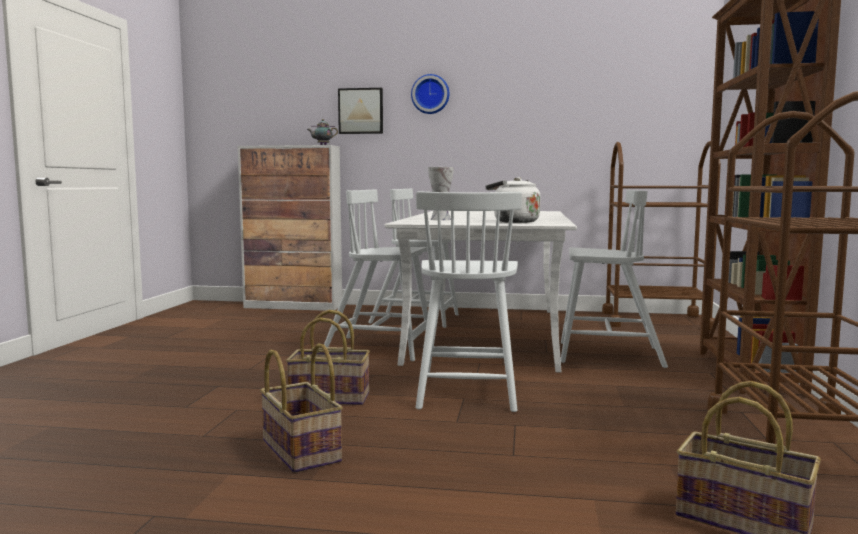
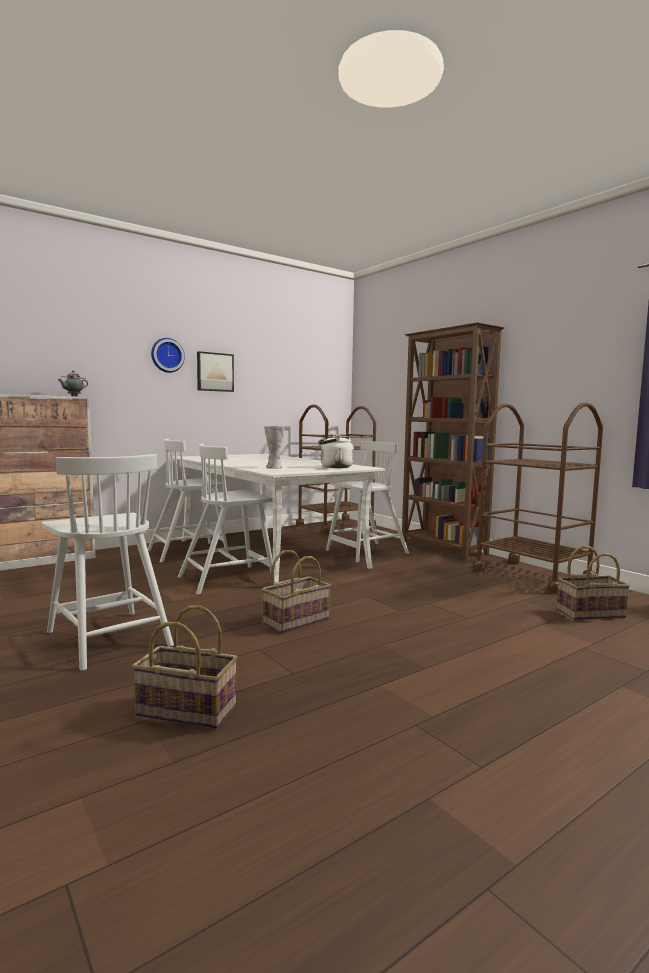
camera: 45 degrees left, 0 degrees up
(299, 451) = (376, 657): basket -> basket (185, 711)
(361, 111) = (101, 364): picture -> picture (214, 372)
(467, 389) = (356, 591): white chair -> white chair (108, 638)

